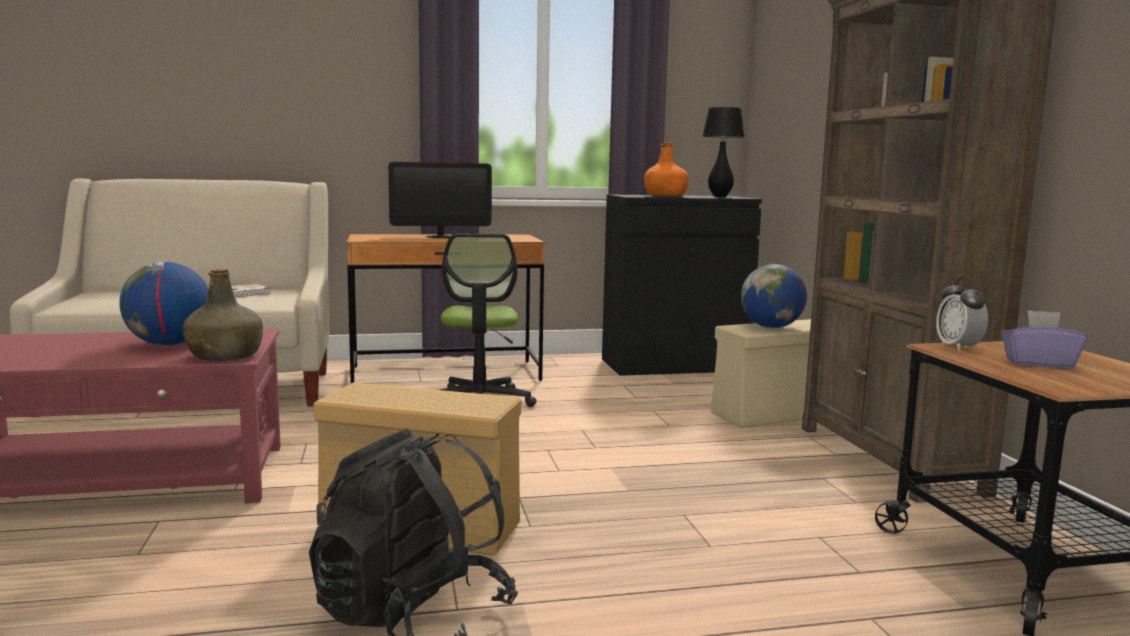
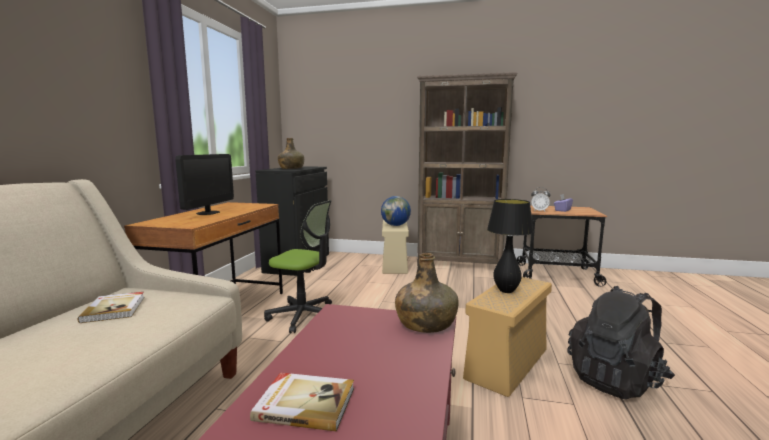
camera: 65 degrees left, 0 degrees up
(67, 343) = (305, 403): none -> book
(168, 344) = (359, 345): globe -> none
(665, 196) = (291, 168): orange bottle -> green bottle
(719, 196) = (304, 167): black table lamp -> black table lamp (506, 291)

